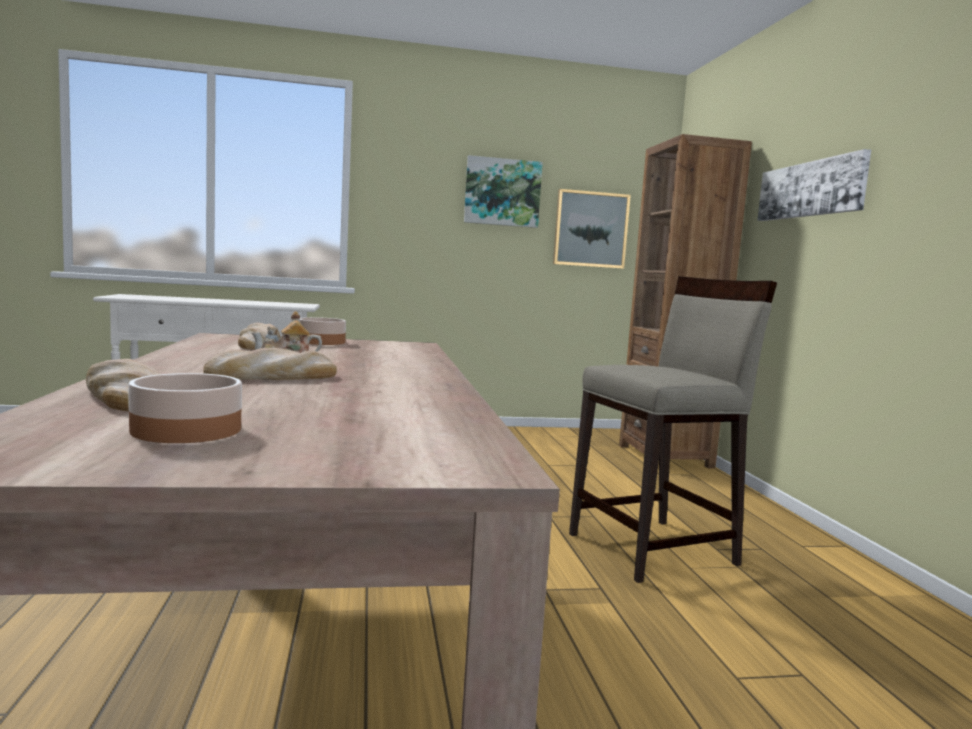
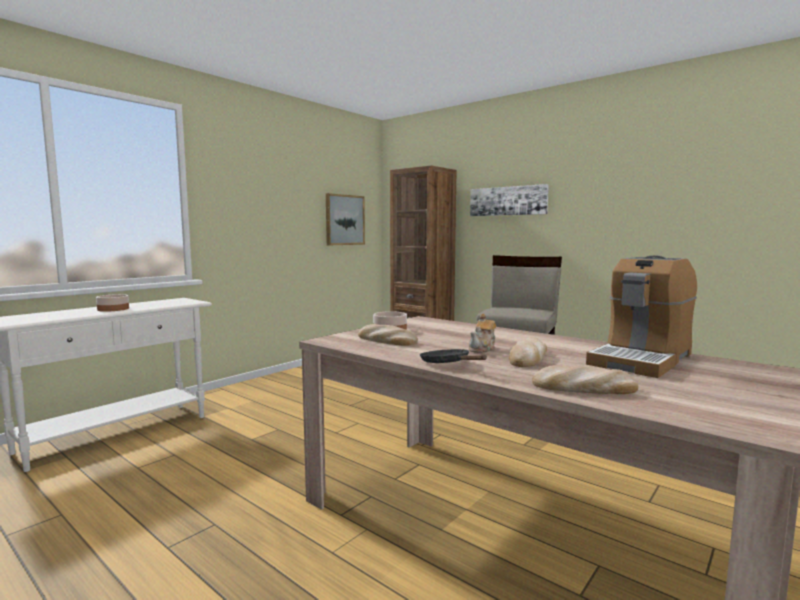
camera: 40 degrees left, 0 degrees up
(174, 361) = (448, 364): none -> black frying pan
(188, 430) = (688, 390): bowl -> bowl (113, 309)
(380, 408) = (641, 359): none -> coffee machine
(502, 192) = (293, 196): picture -> none

